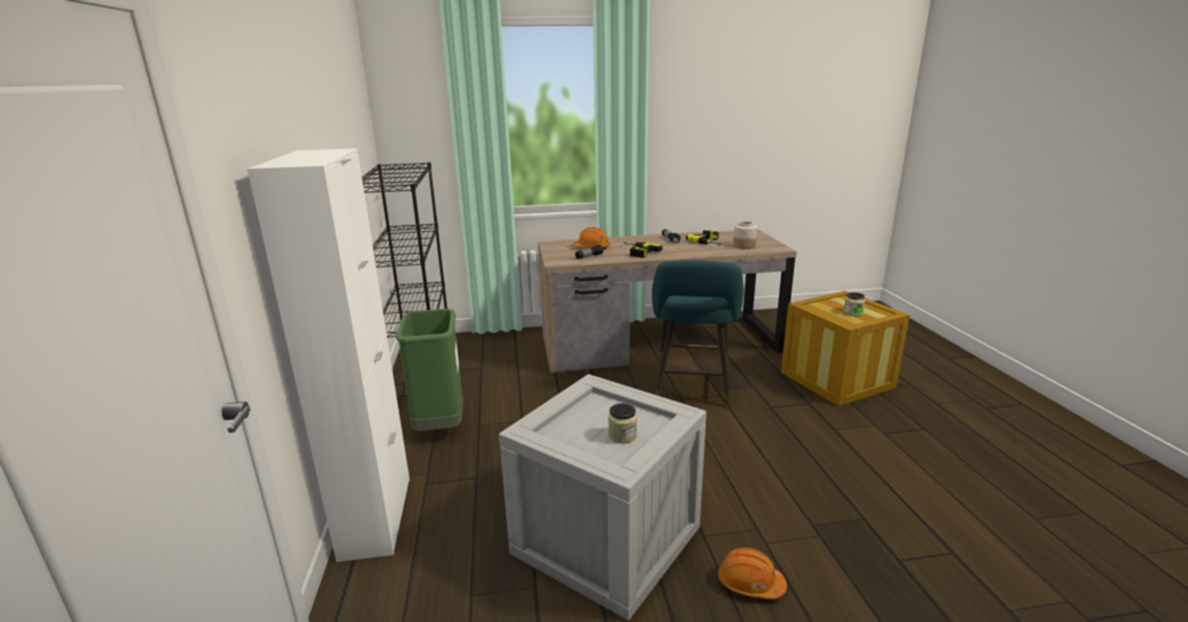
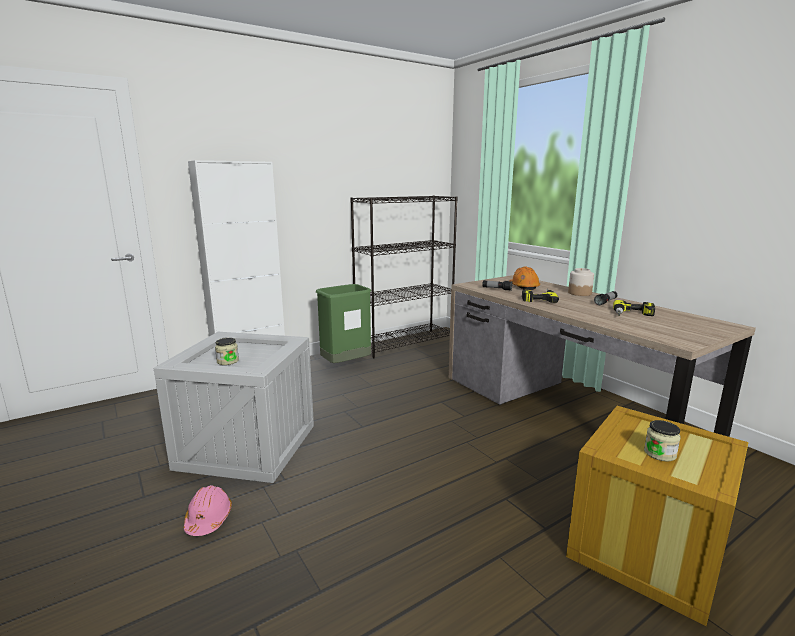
camera: 65 degrees right, 5 degrees down
(692, 390) = (490, 444): turquoise stool -> none
(744, 246) = (652, 328): jar -> jar (579, 293)
(749, 583) = (208, 519): orange hard hat -> pink hard hat

